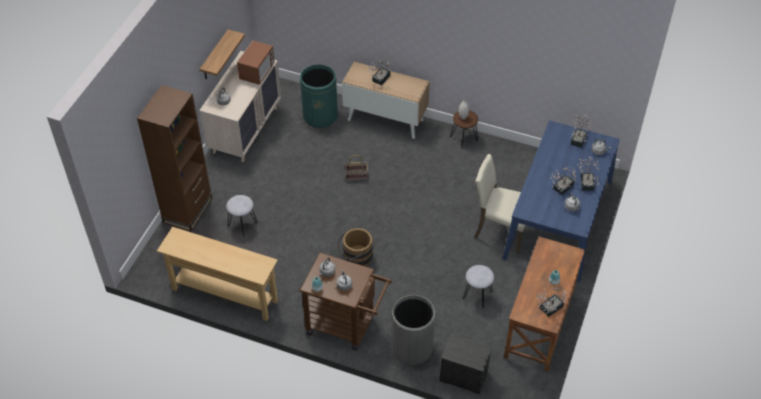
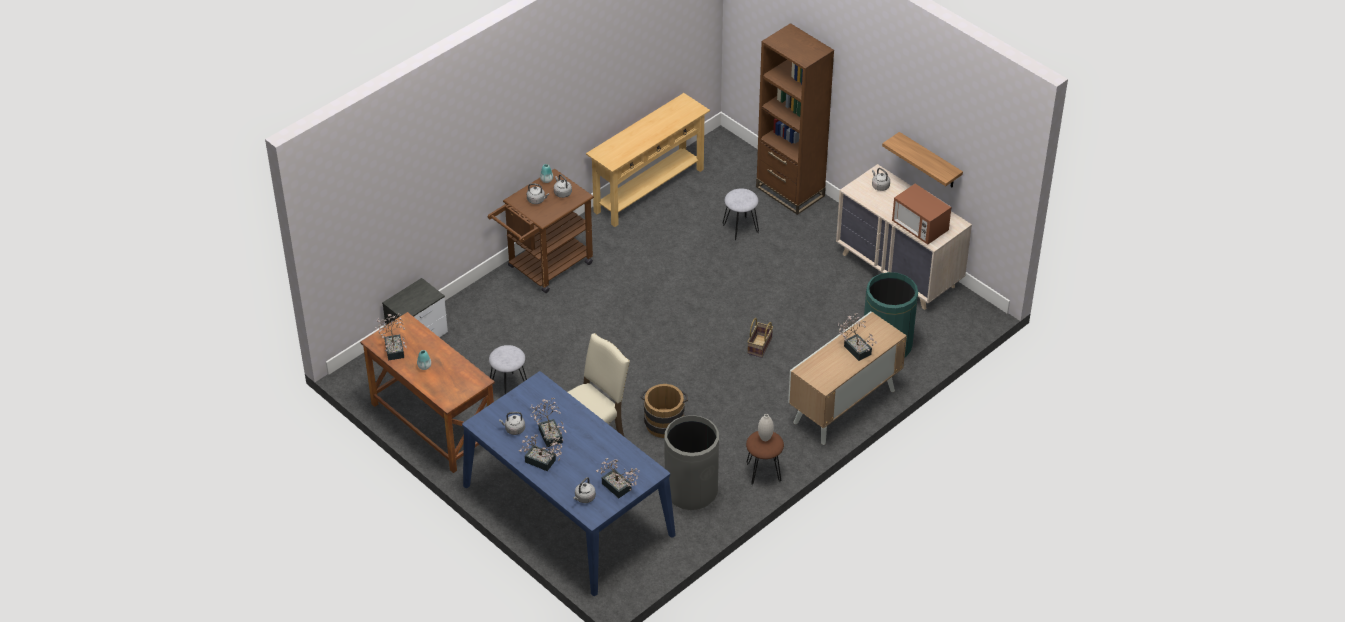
camera: 115 degrees right, 5 degrees down
(355, 258) = (631, 304): brown bucket -> brown bucket (664, 421)
(411, 348) = (480, 308): grey trash can -> grey trash can (691, 490)

